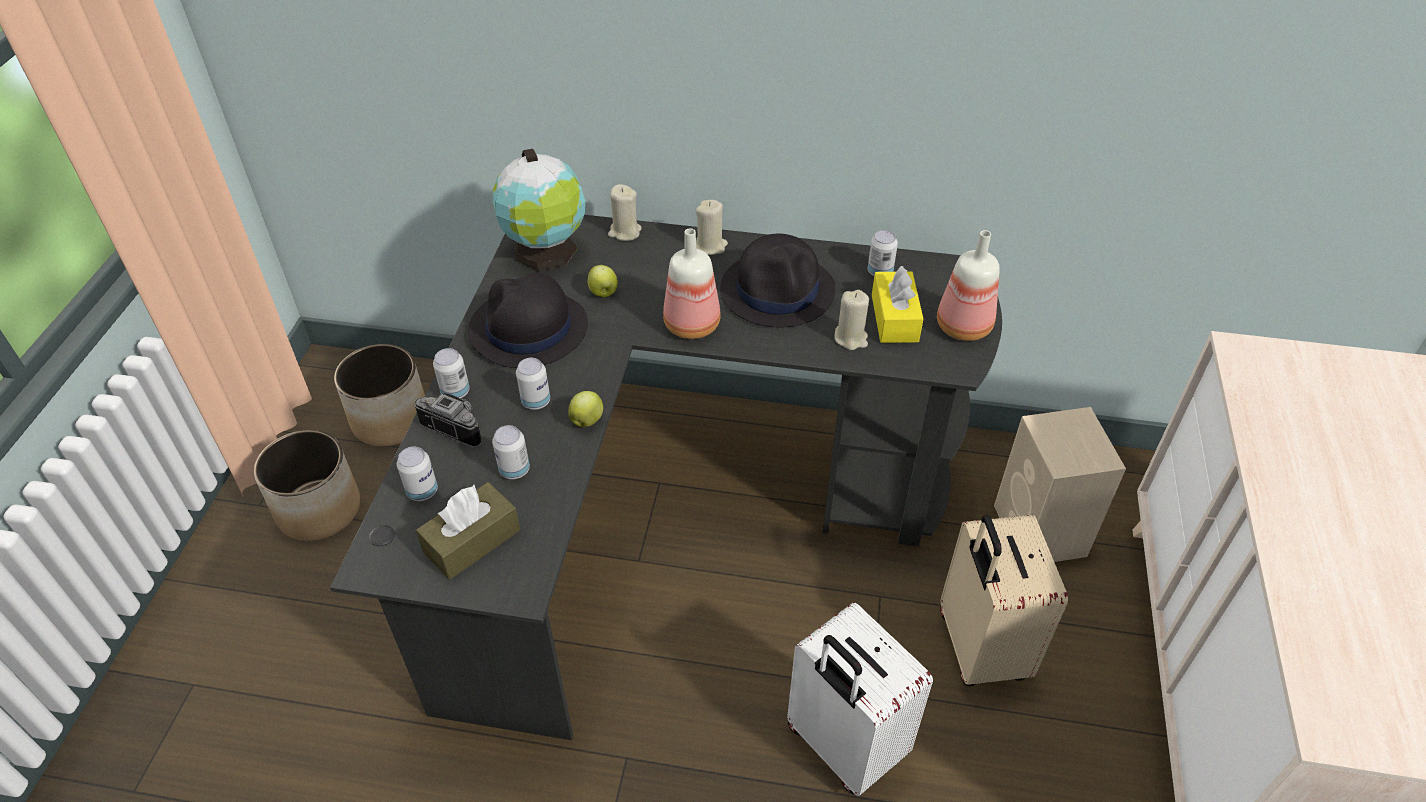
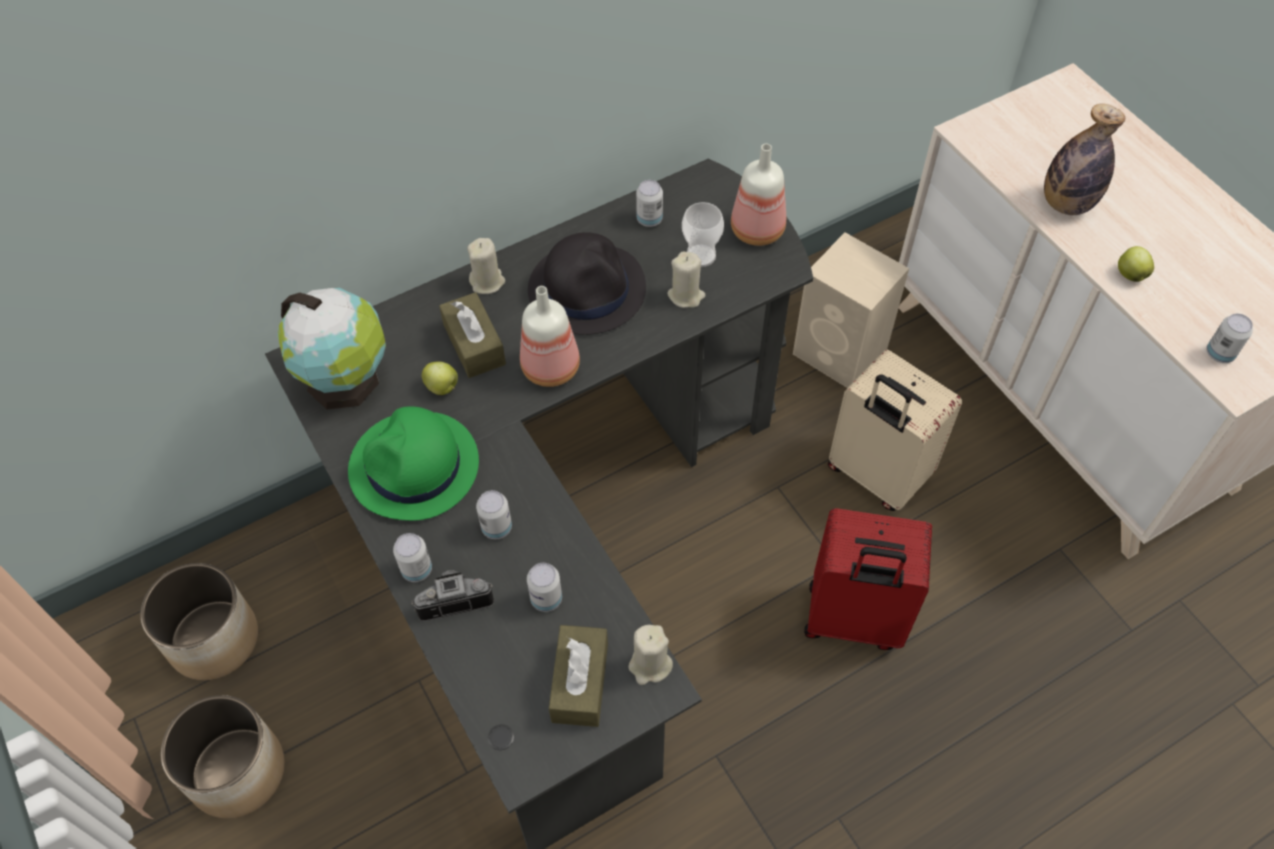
camera: 40 degrees left, 10 degrees up
(422, 491) = (491, 675): can -> can (1219, 354)
(528, 329) = (414, 467): black hat -> green hat
(587, 420) = (557, 512): apple -> apple (1130, 274)
(624, 232) = (396, 315): beige candle -> beige candle (650, 665)
(655, 279) = (474, 344): none -> brown tissue box
(842, 745) = (852, 620): white suitcase -> red suitcase
(894, 318) = (701, 255): yellow tissue box -> cup
(1292, 461) = (1066, 204): none -> bottle

